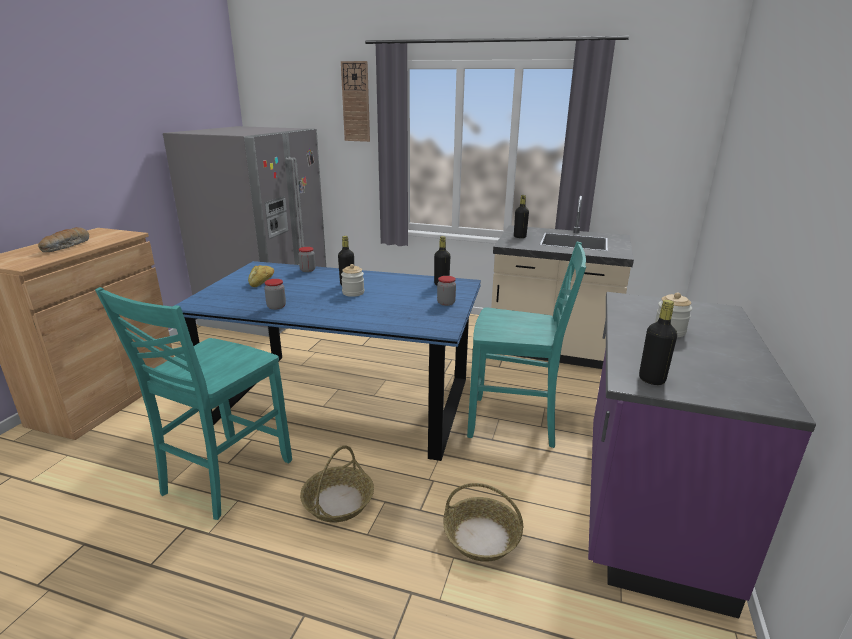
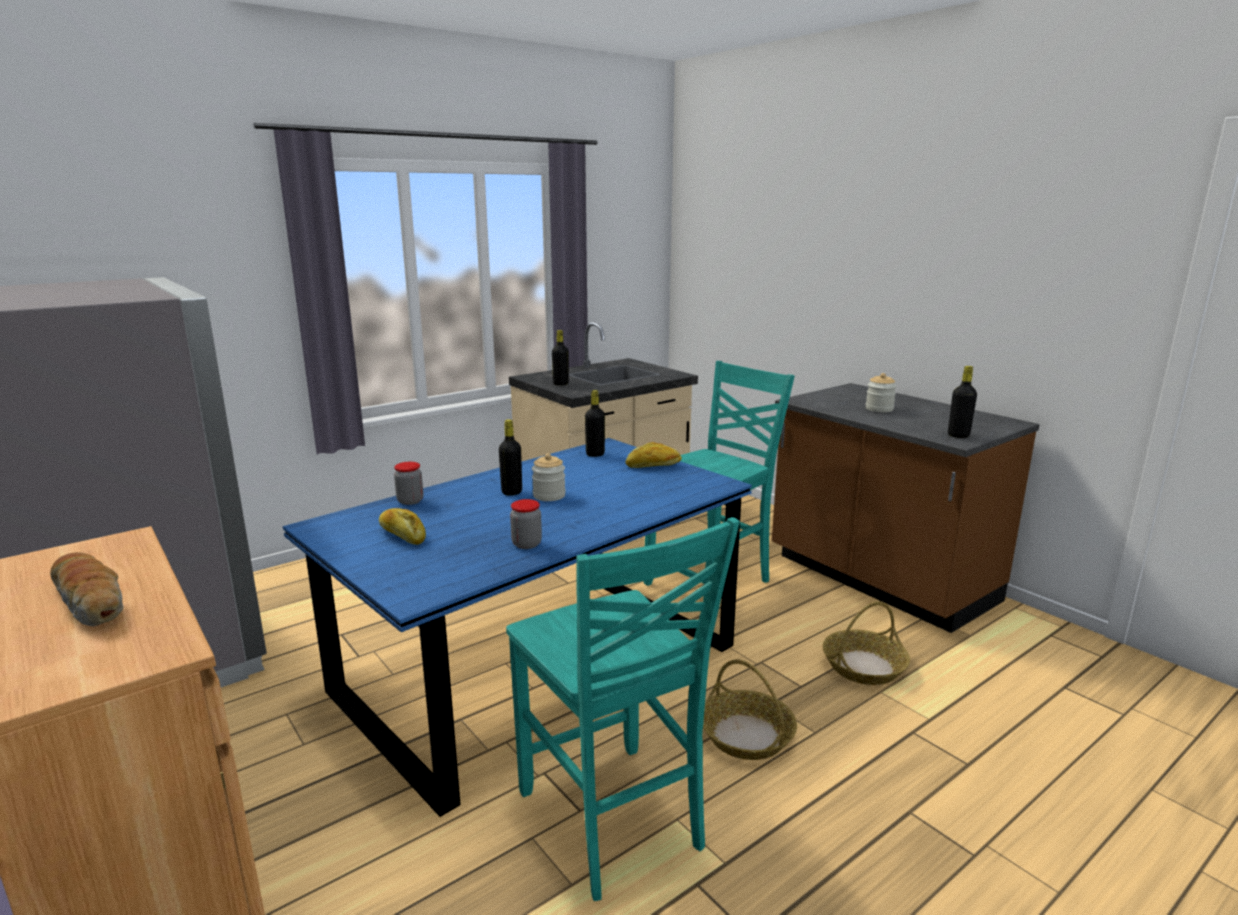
camera: 55 degrees left, 5 degrees down
(356, 102) = (227, 225): wall clock -> none
(446, 303) = (653, 466): jar -> bread
(646, 509) = (879, 580): purple counter -> brown counter

